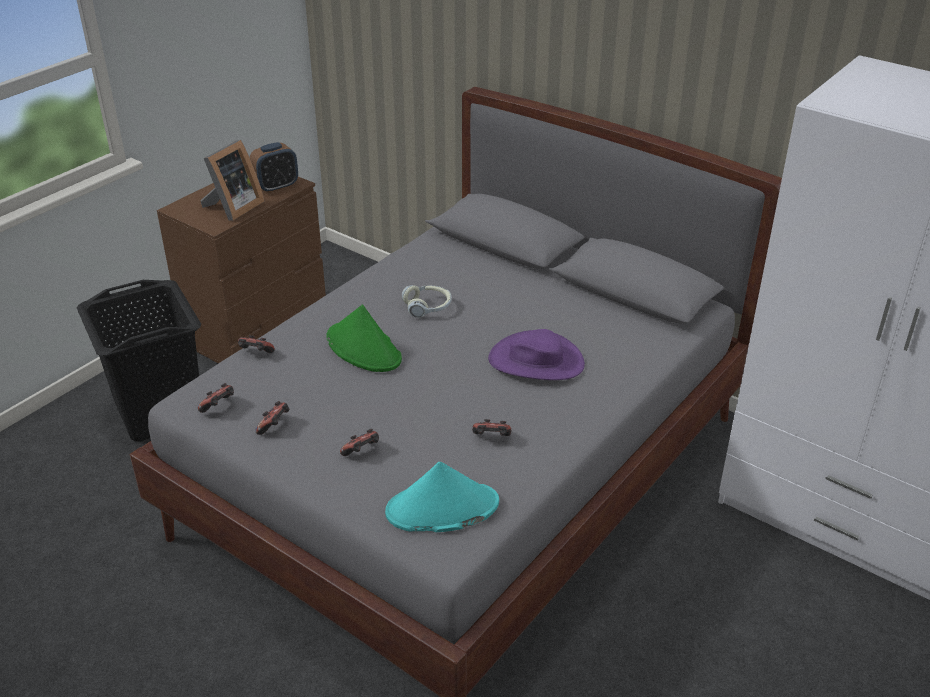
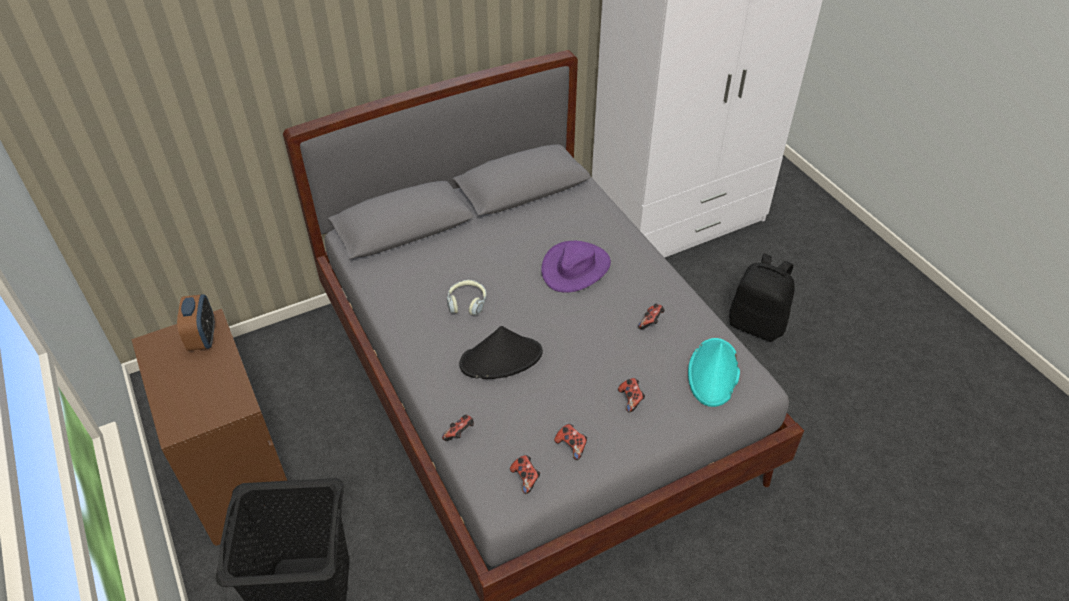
camera: 65 degrees left, 10 degrees up
(233, 208) = (216, 382): picture frame -> none
(364, 349) = (501, 358): green hat -> black hat
(728, 655) = (757, 324): none -> black backpack

